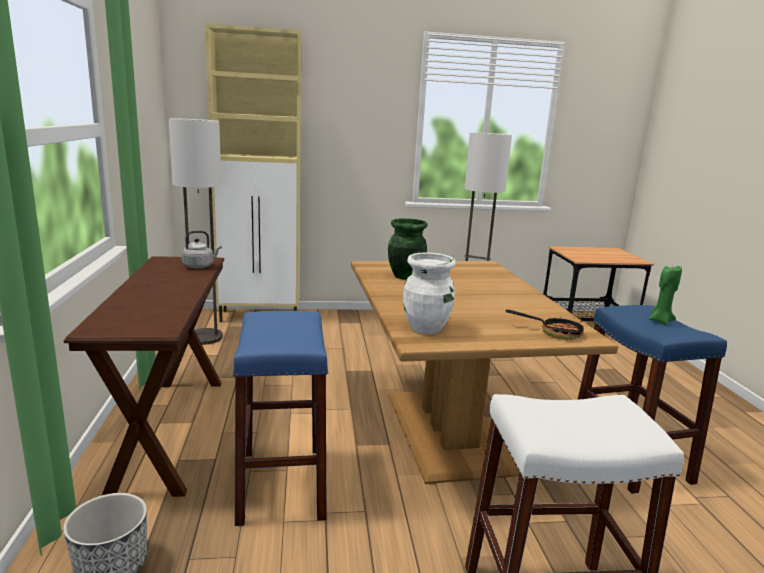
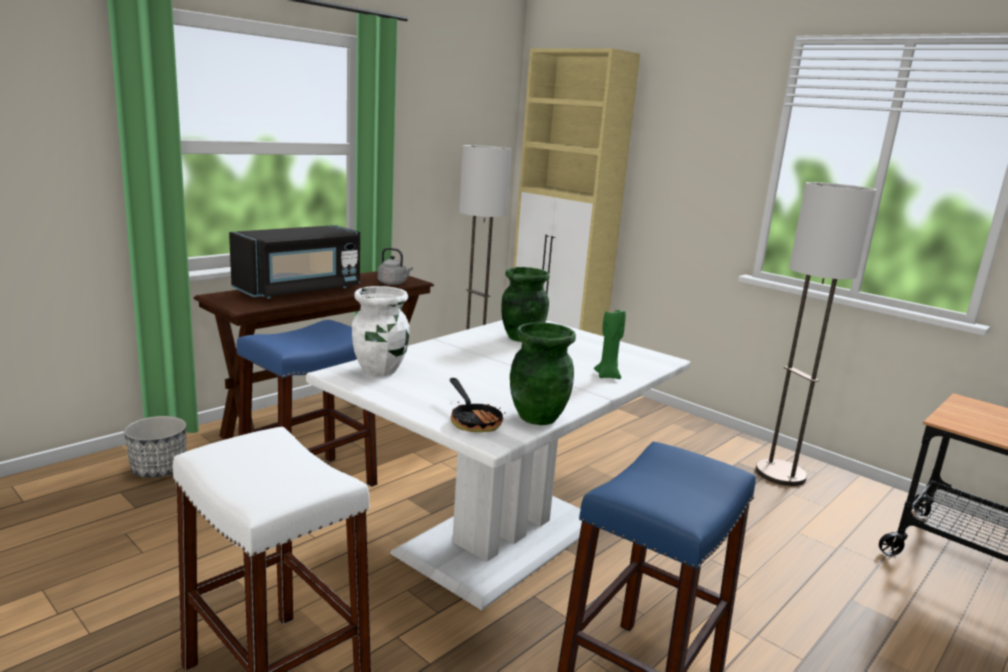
camera: 50 degrees right, 0 degrees up
(149, 296) = (299, 290): none -> black microwave
(446, 431) = (500, 536): brown dining table -> white dining table
(560, 316) = (538, 417): none -> green vase
(660, 321) = (683, 484): green candle -> green candle (608, 376)

